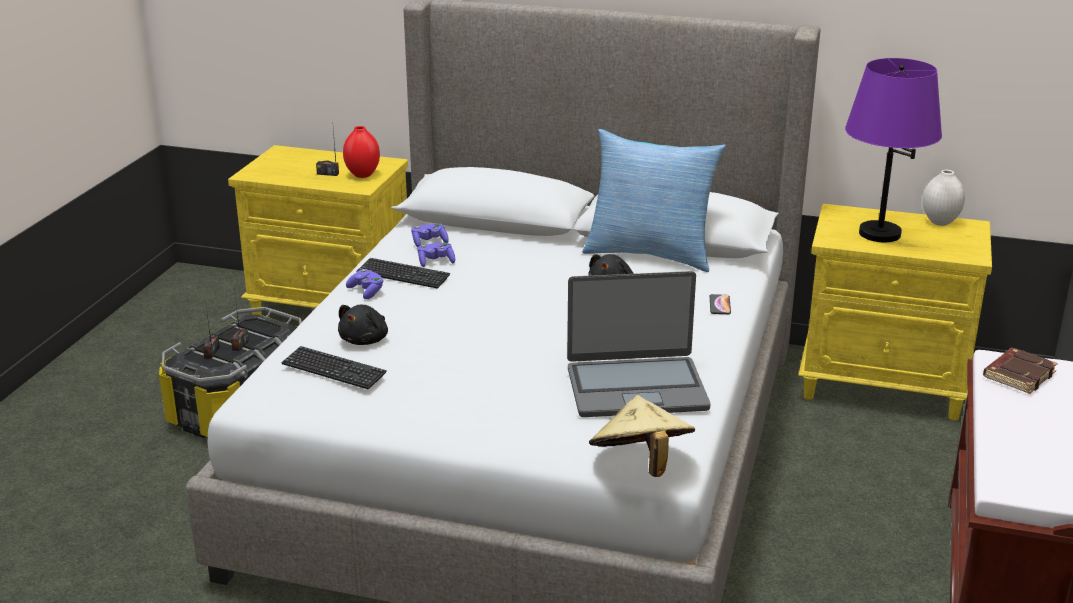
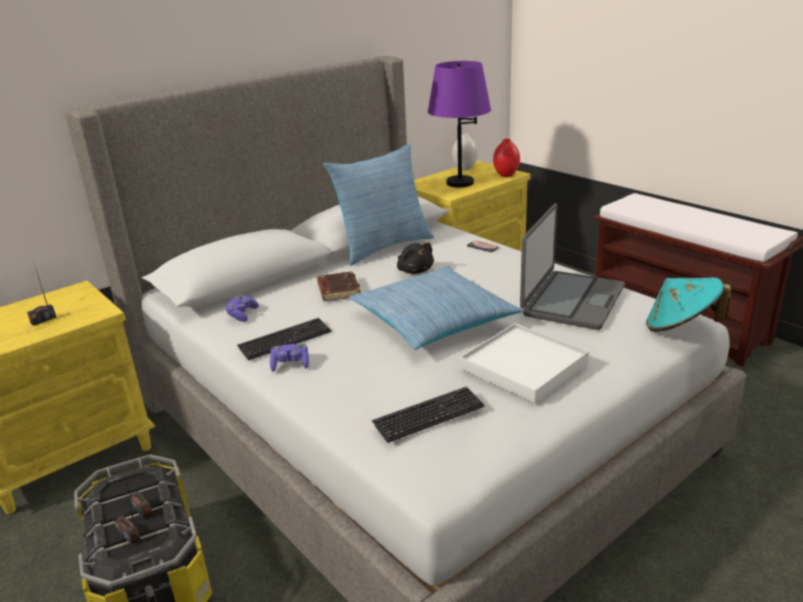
camera: 55 degrees left, 0 degrees up
(363, 175) = (80, 305): red vase -> red vase (506, 175)
(365, 340) = (382, 388): black plush toy -> none
(436, 262) = (281, 321): purple game controller -> none
(459, 392) = (524, 366): none -> white tray
(509, 327) = (433, 320): none -> pillow
(640, 465) = (681, 327): beige hat -> turquoise hat
(1018, 375) = (639, 206): brown book -> brown book (338, 290)

